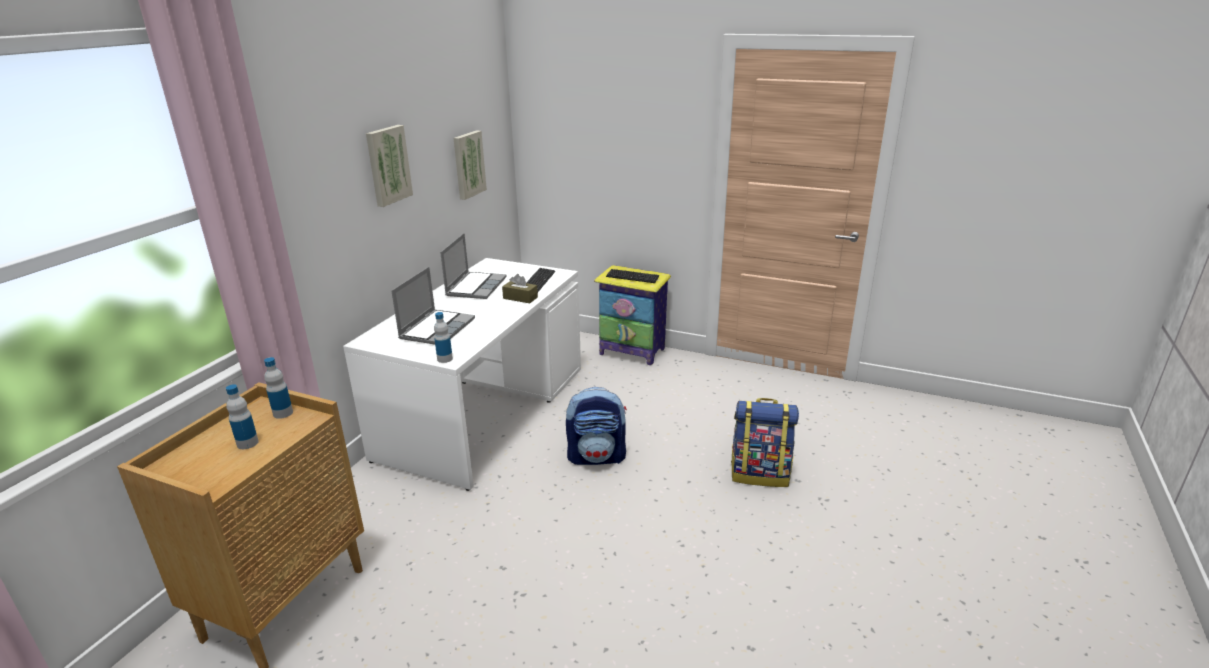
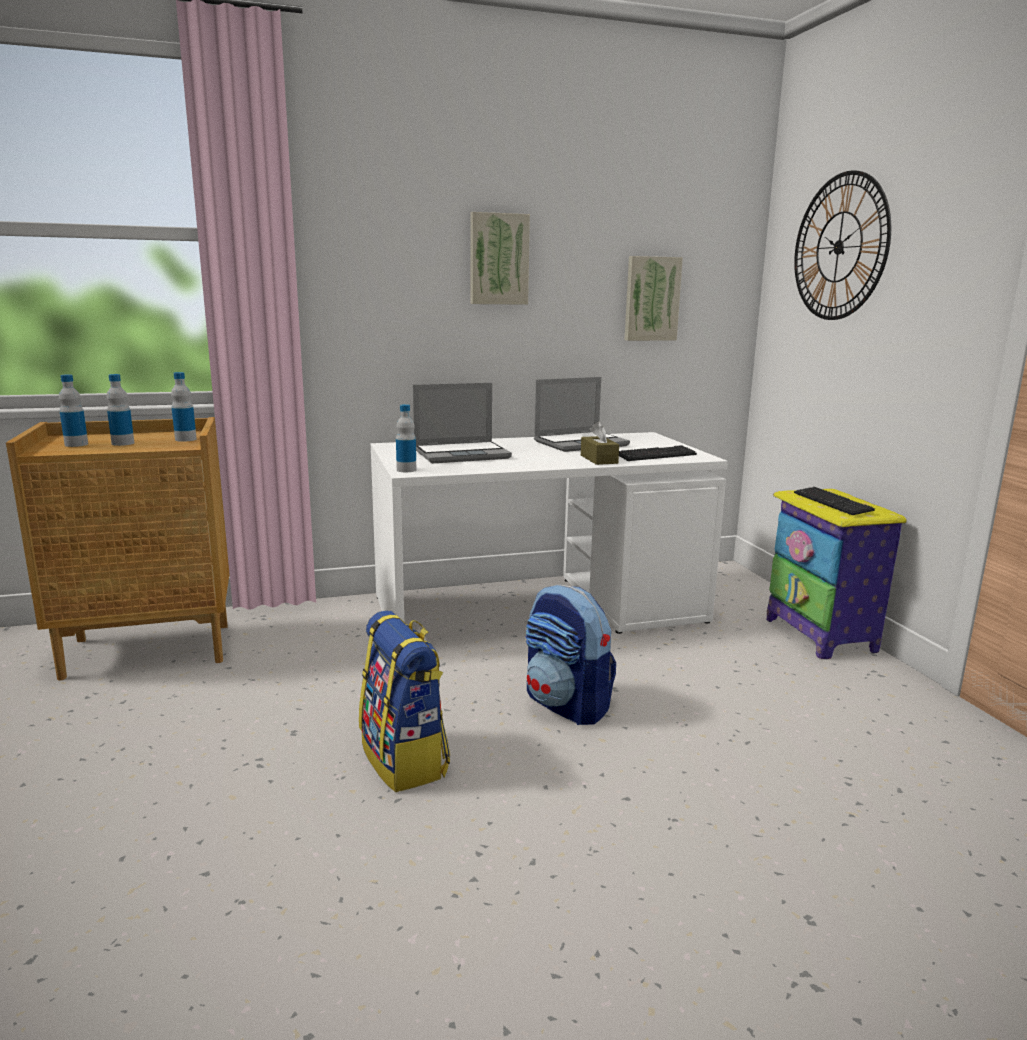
camera: 50 degrees right, 10 degrees down
(211, 466) = (76, 444): none -> bottle
(585, 117) = (839, 247): none -> wall clock
(760, 474) = (754, 865): backpack -> backpack (405, 760)

